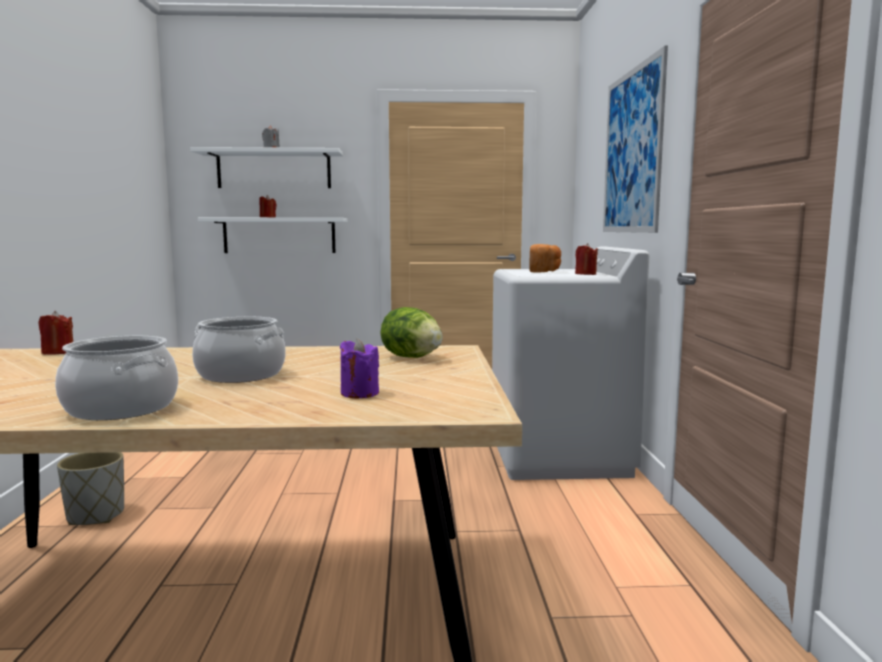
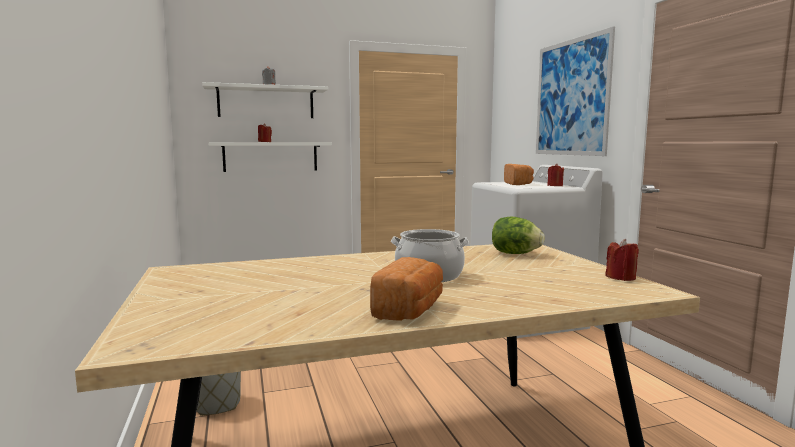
camera: 15 degrees left, 0 degrees up
(58, 352) = (226, 266): red candle -> red candle (621, 277)
(120, 408) = (410, 310): cooking pot -> bread
(359, 393) = (549, 284): purple candle -> none

